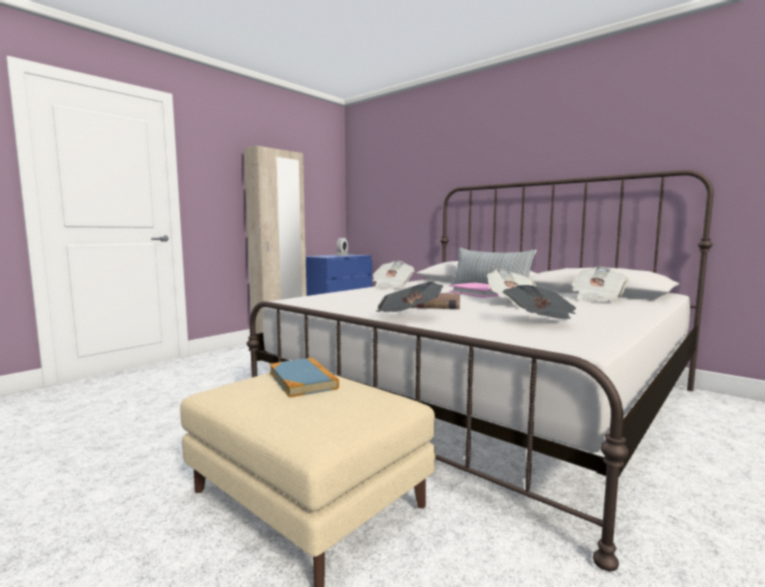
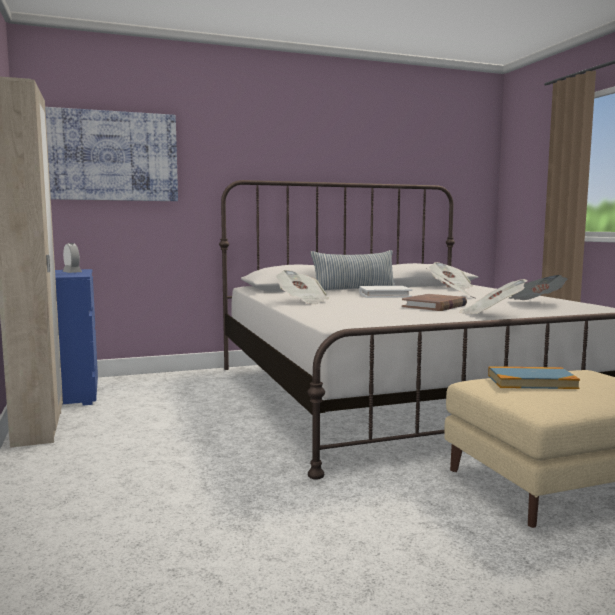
camera: 60 degrees left, 0 degrees up
(385, 179) = (110, 156): none -> picture
(479, 293) = (384, 295): pink book -> white book

